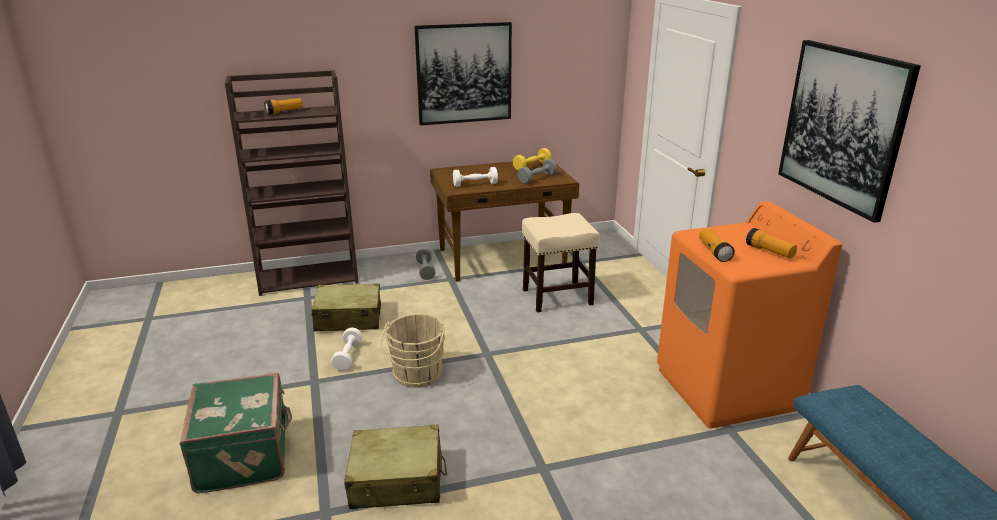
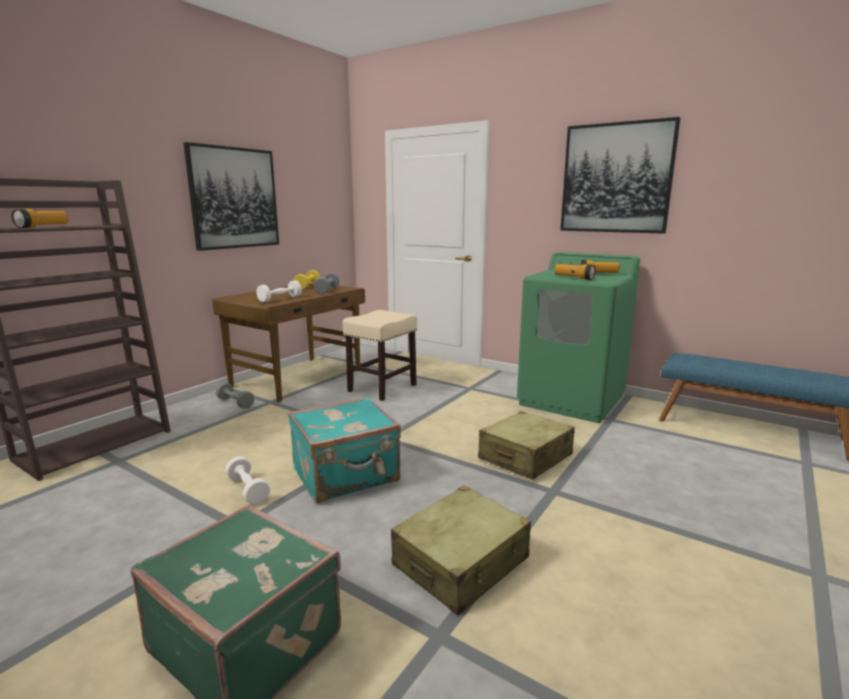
camera: 40 degrees left, 10 degrees down
(348, 318) = (200, 461): beige suitcase -> beige suitcase (525, 457)
(416, 375) = (347, 476): beige bucket -> turquoise suitcase
(727, 389) = (571, 400): orange washing machine -> green washing machine

